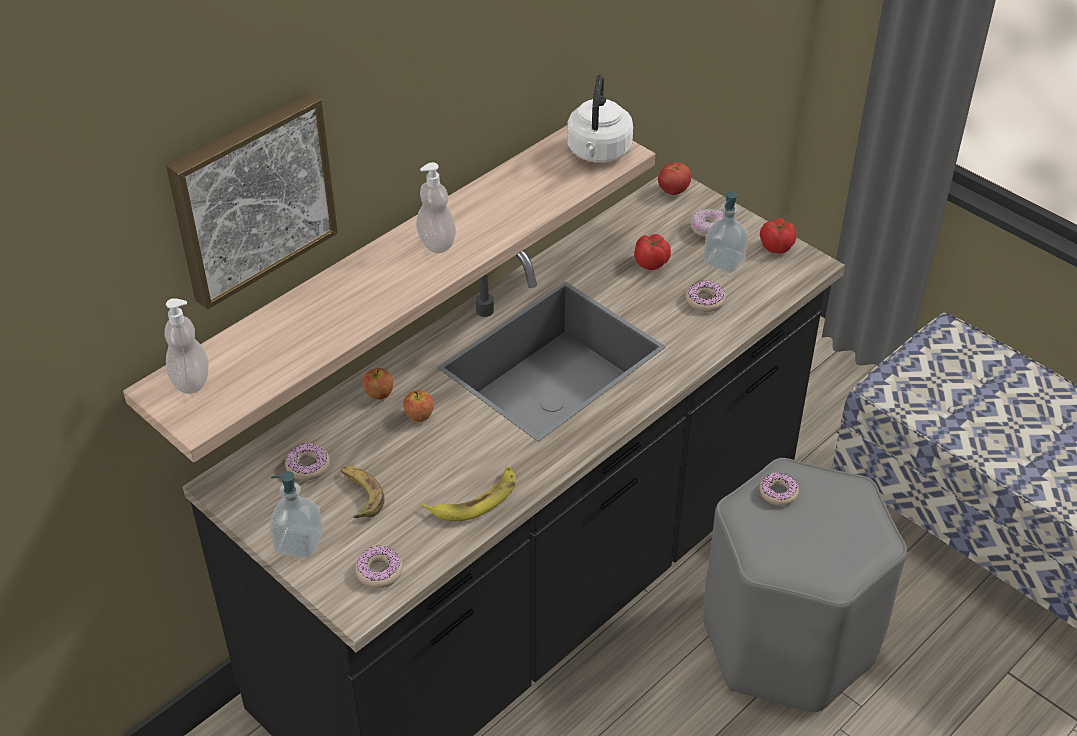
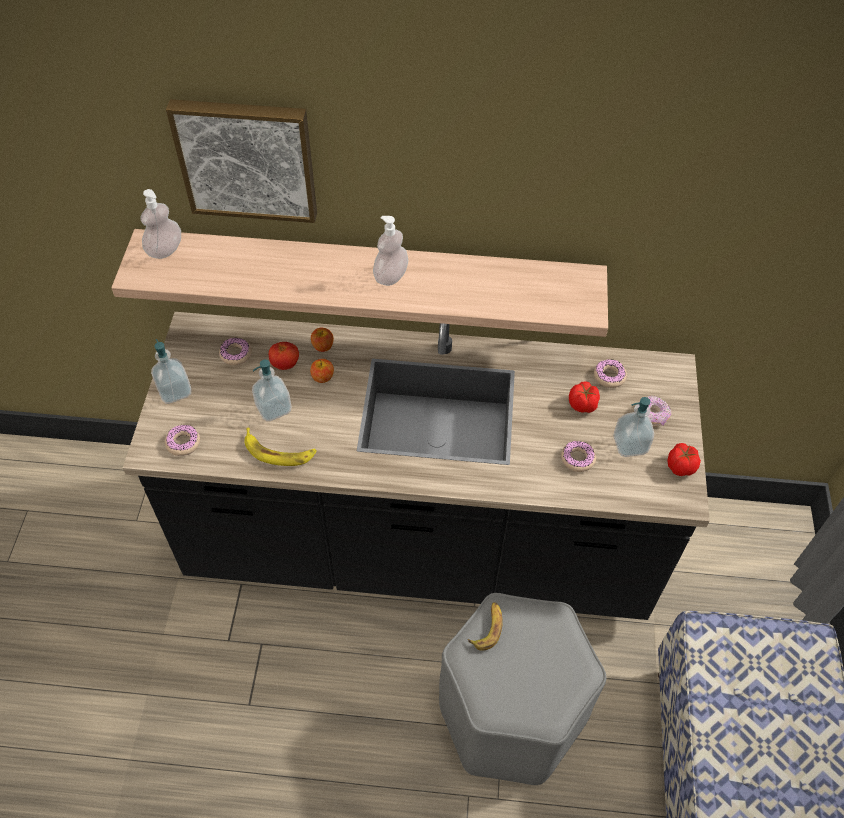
camera: 50 degrees right, 10 degrees up
(360, 495) = (234, 393): banana -> banana (487, 628)
(415, 474) = (273, 408): none -> soap dispenser
(598, 153) = (571, 298): white kettle -> none
(673, 191) = (670, 370): tomato -> tomato (285, 364)
(778, 493) = (533, 624): donut -> donut (609, 376)

